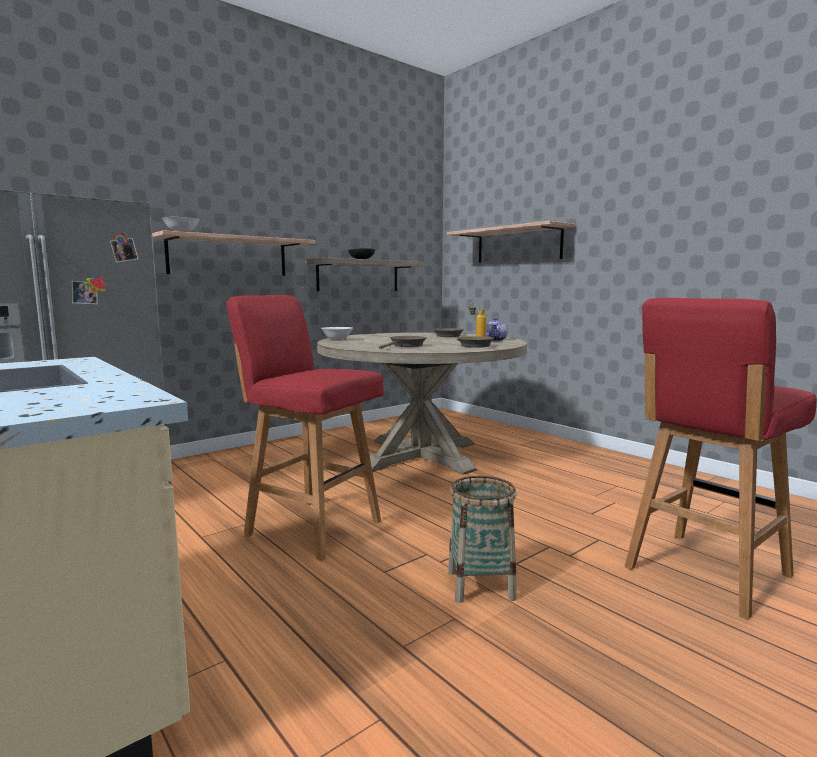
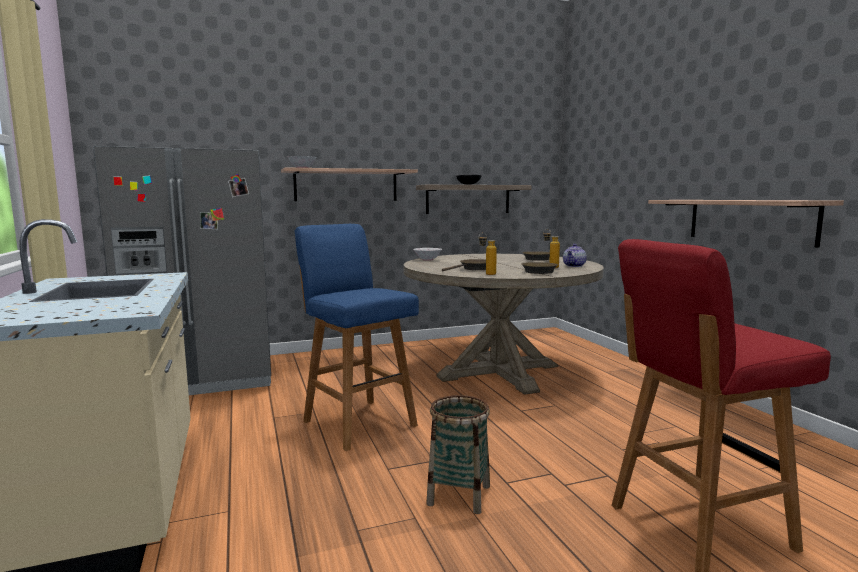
camera: 20 degrees right, 0 degrees up
(311, 527) = (358, 422): red stool -> blue stool
(430, 350) = (486, 274): none -> bottle
(518, 245) = (625, 168): shelf -> shelf (749, 220)

